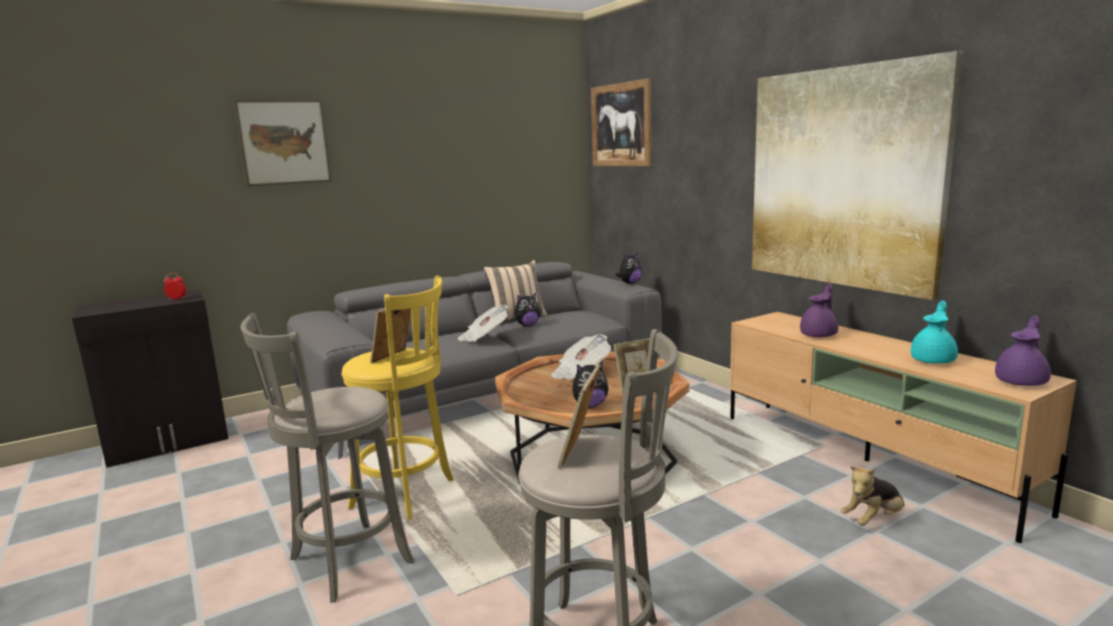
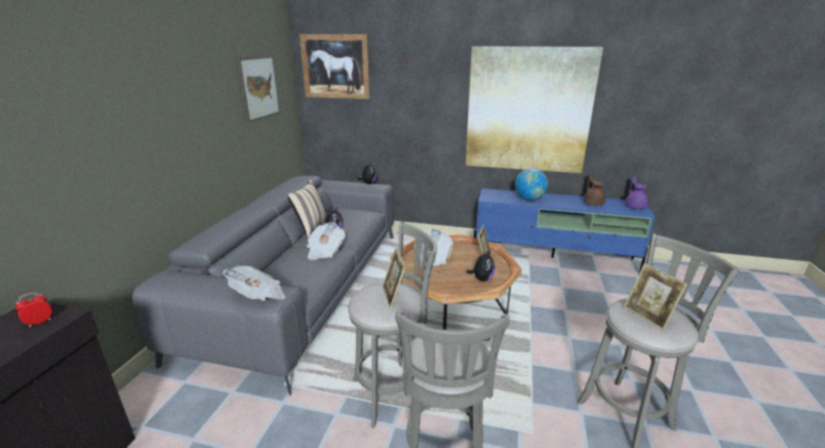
camera: 45 degrees left, 10 degrees up
(284, 142) = (85, 101): picture -> picture (259, 88)
(334, 338) = (258, 296): none -> newspaper
(407, 495) = (393, 392): yellow stool -> grey stool
(819, 335) = (529, 199): purple teapot -> globe
(868, 461) = (553, 257): beige tv stand -> blue tv stand
(873, 520) = (596, 286): plush toy -> none
(934, 360) = (593, 203): turquoise teapot -> brown teapot

